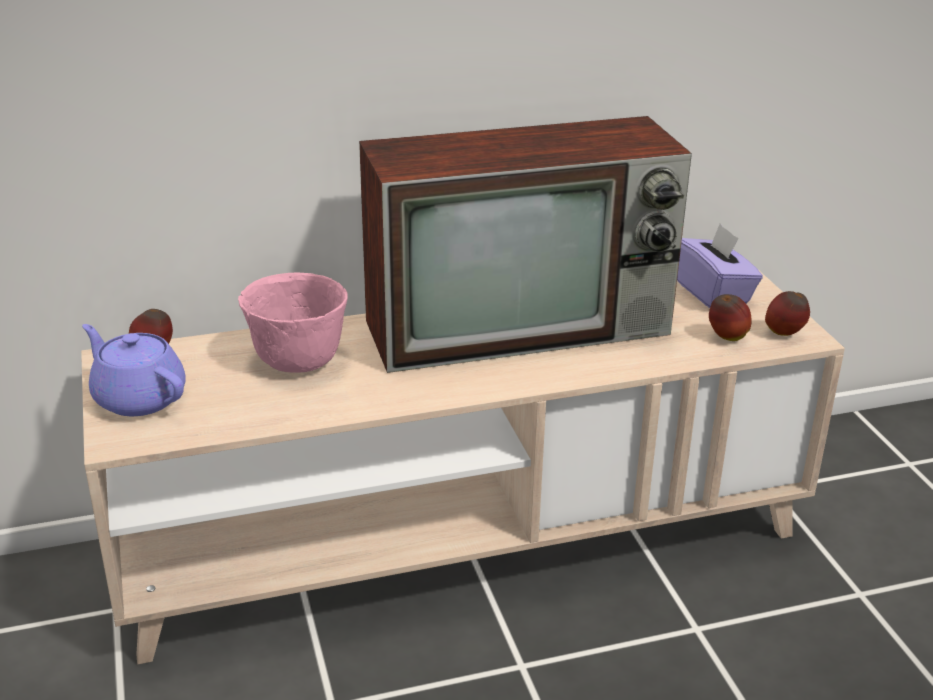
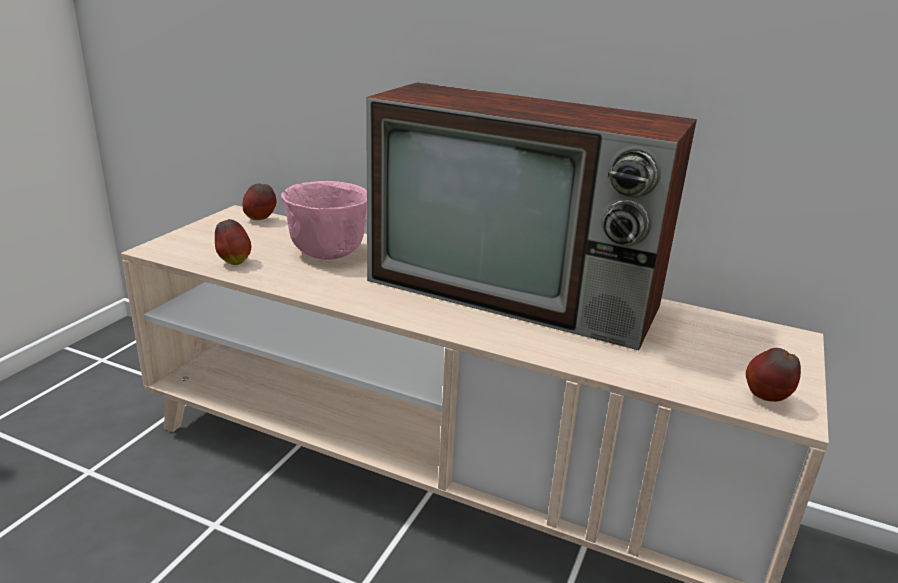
camera: 40 degrees right, 5 degrees down
(138, 397) = (210, 235): purple teapot -> none
(712, 293) = (738, 338): purple tissue box -> none
(727, 338) = (693, 376): apple -> apple (233, 262)

